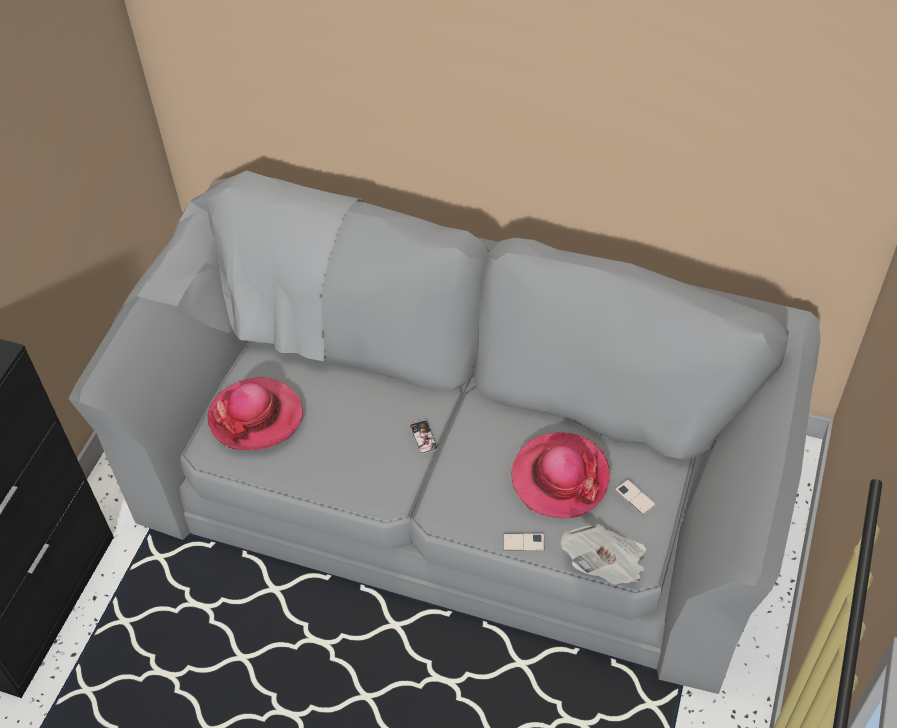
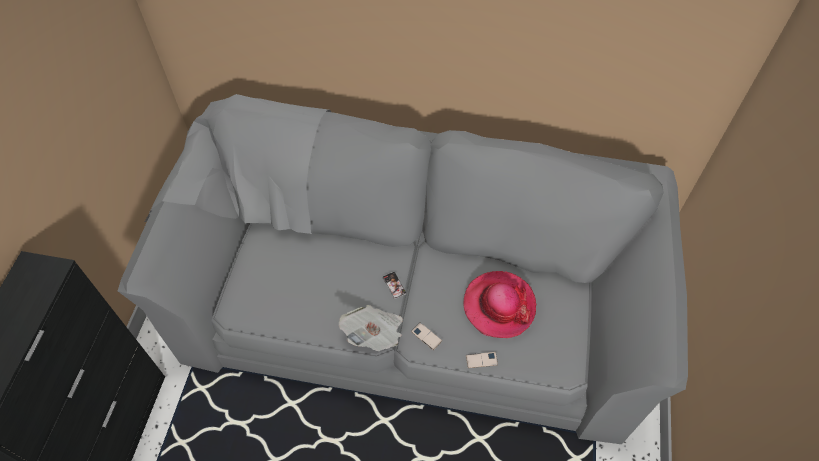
camera: 10 degrees left, 5 degrees up
(256, 417) = (265, 282): hat -> none
(605, 565) = (544, 371): newspaper -> newspaper (374, 334)
(635, 497) = (556, 315): phone -> phone (426, 336)

